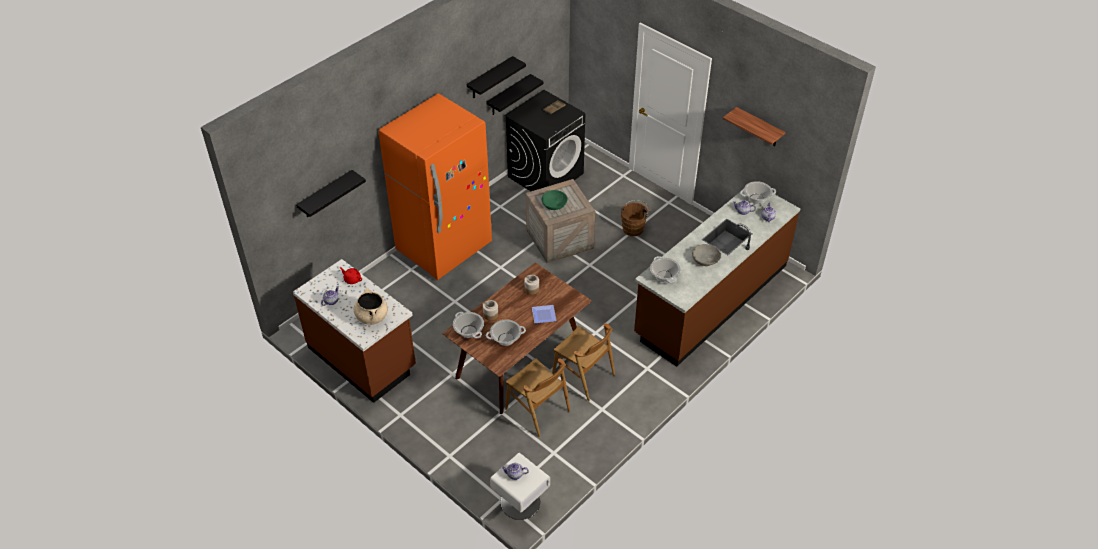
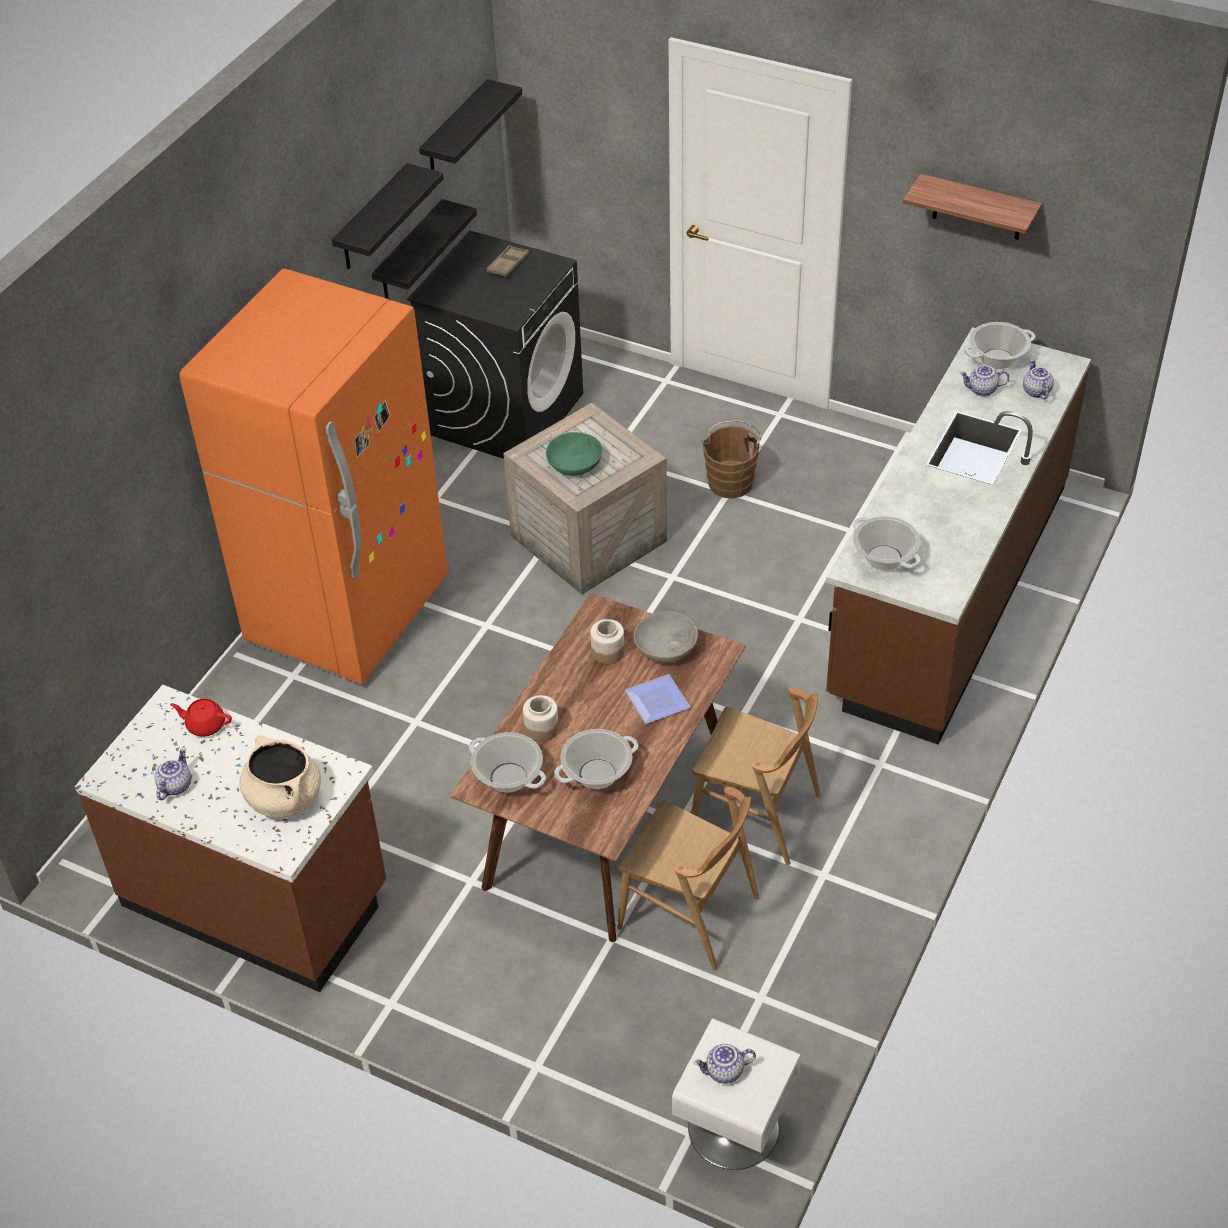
camera: 15 degrees left, 0 degrees up
(326, 195) = (93, 547): black shelf -> black shelf (455, 132)
(705, 260) = (952, 504): grey bowl -> grey bowl (666, 647)

